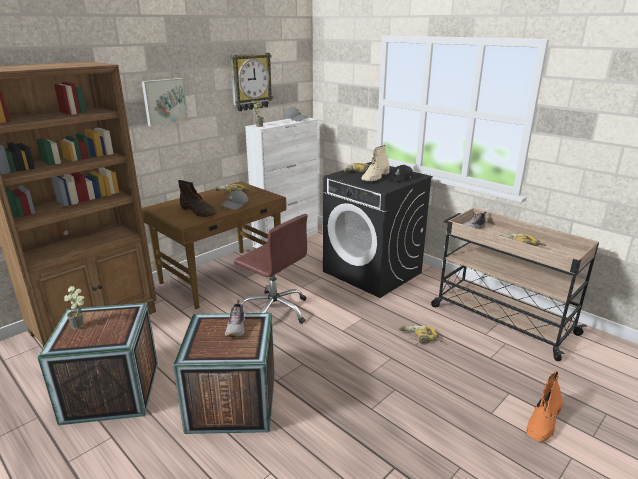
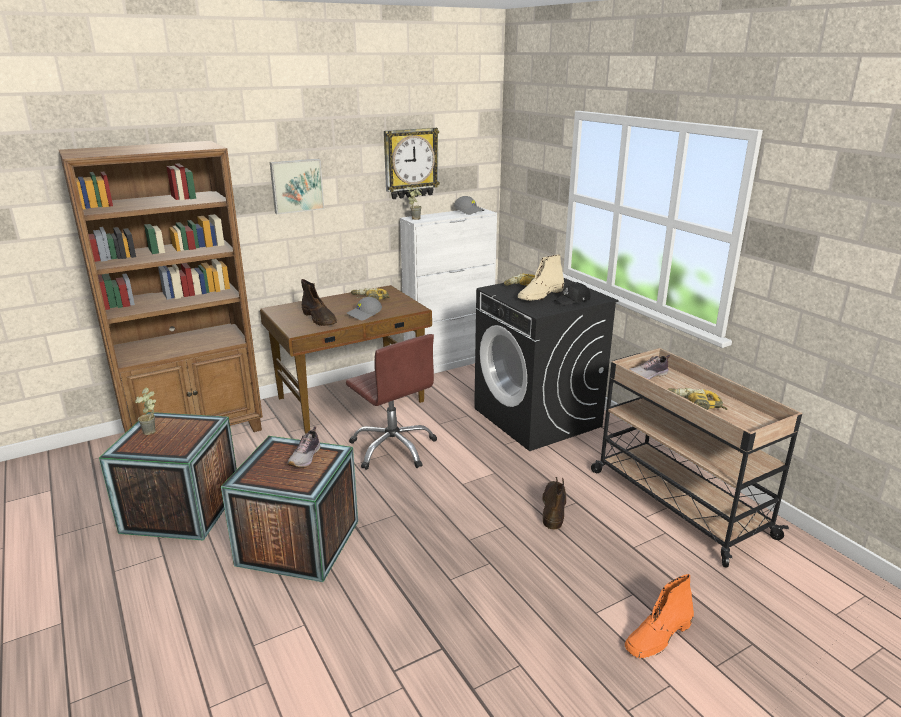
camera: 15 degrees right, 0 degrees up
(419, 338) = (553, 508): power drill -> brown boot

